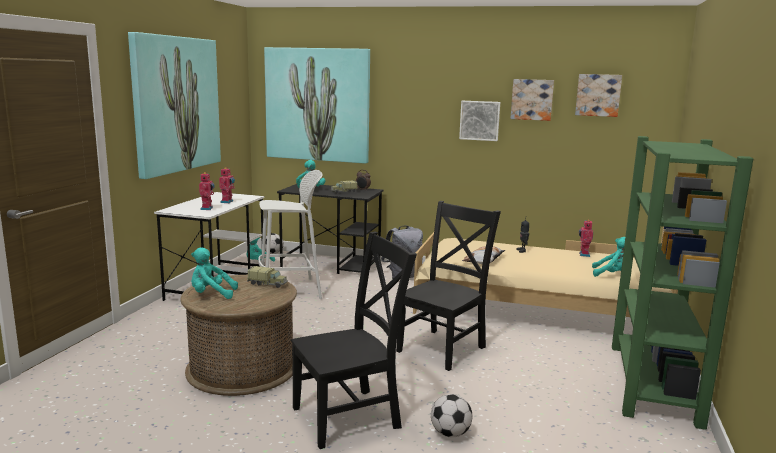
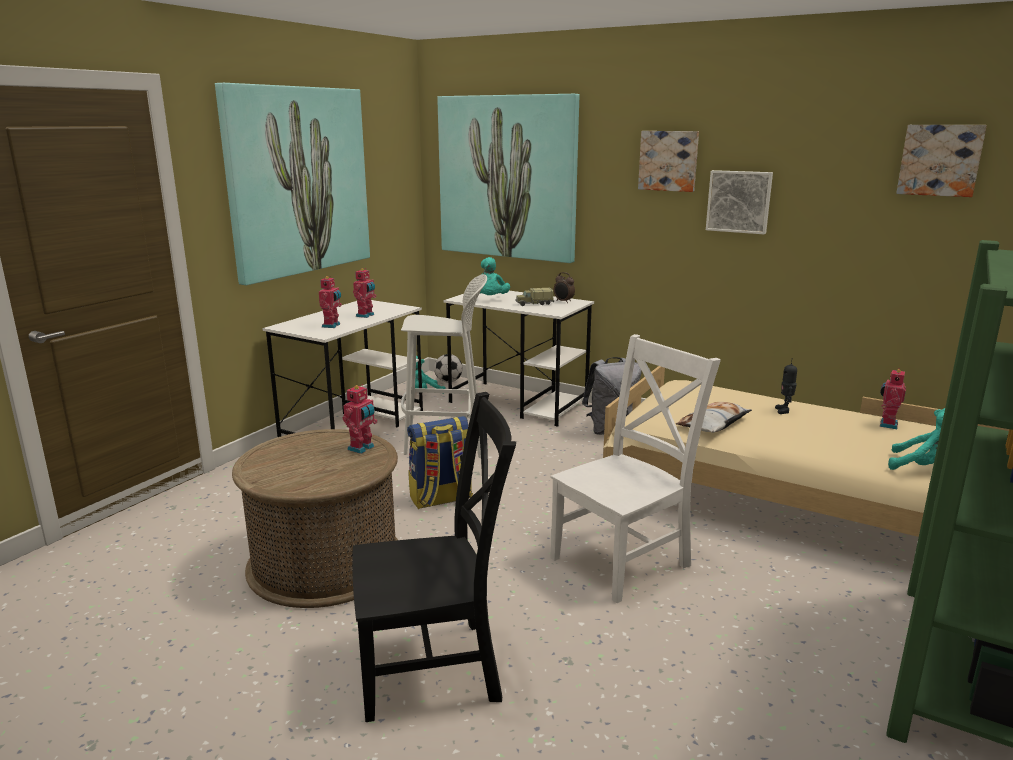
camera: 15 degrees right, 5 degrees up
(211, 295) = (277, 461): turquoise plush toy -> none
(268, 284) = (362, 448): toy truck -> toy robot
(305, 325) = (441, 499): none -> backpack
(331, 264) = (519, 403): black desk -> white desk
(443, 348) = (624, 560): black chair -> white chair
(450, 433) = (573, 725): football -> none
(532, 99) = (825, 168): picture -> picture (668, 160)

